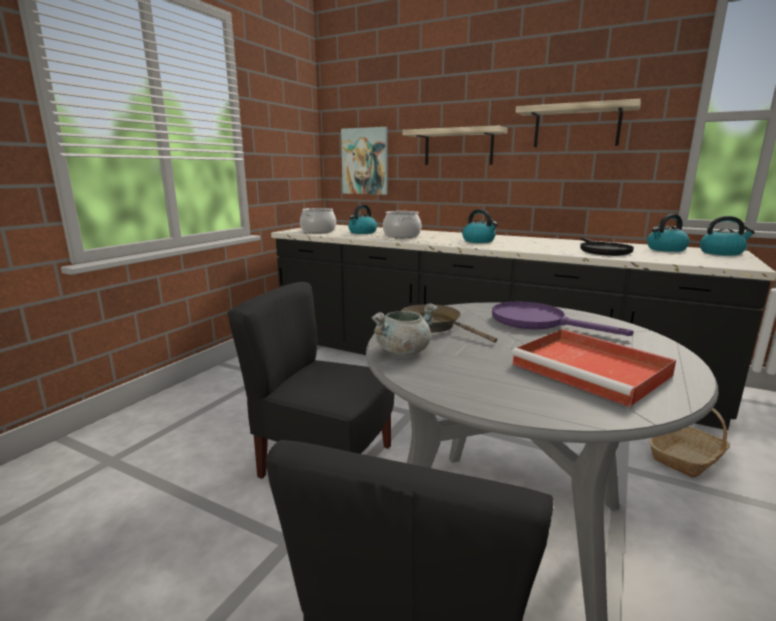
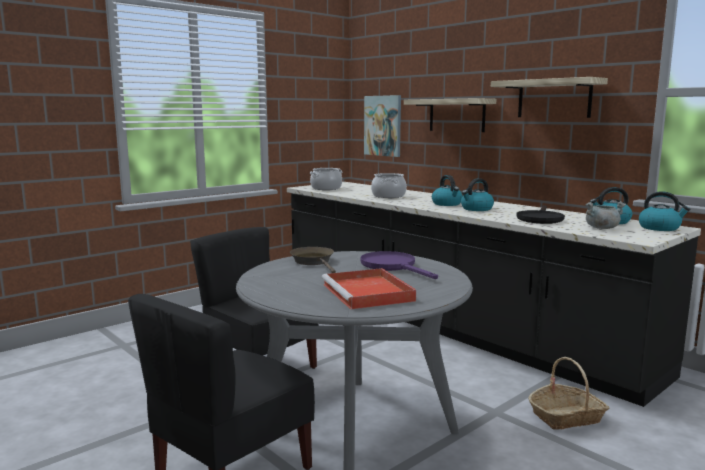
camera: 20 degrees right, 5 degrees down
(362, 232) = (361, 191): kettle -> kettle (476, 209)
(403, 351) = (269, 272): grey cooking pot -> grey cooking pot (602, 228)

